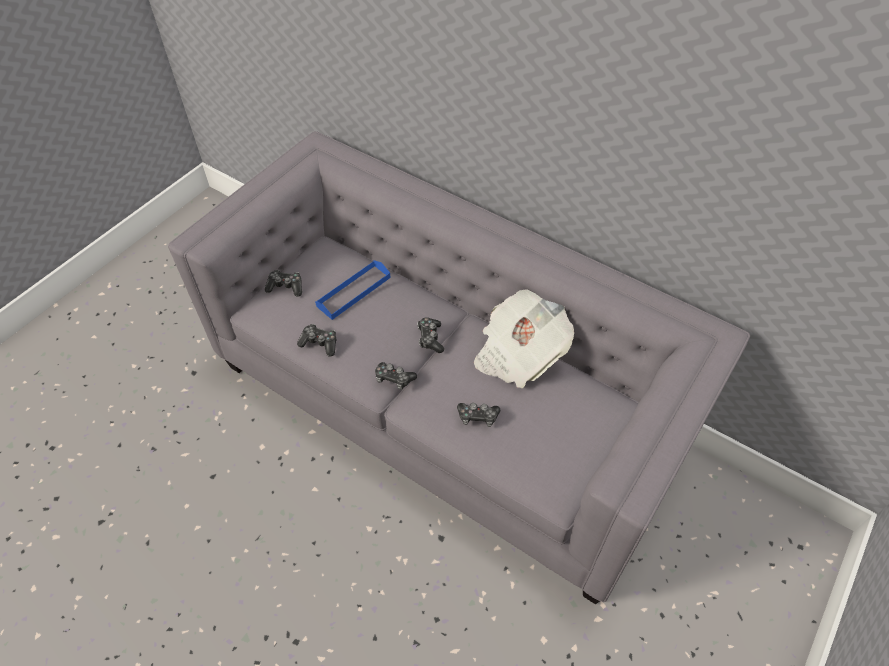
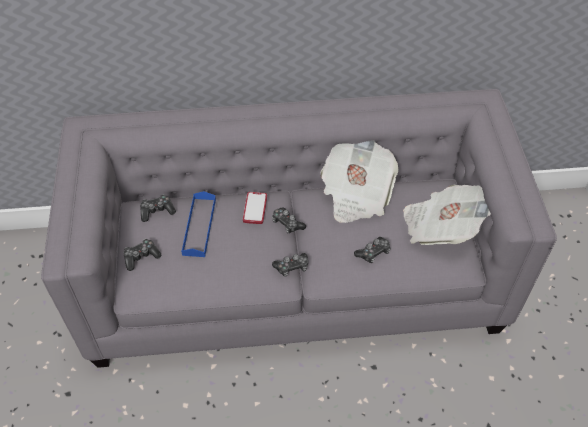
camera: 40 degrees left, 0 degrees up
(319, 343) = (213, 279): game controller -> game controller (157, 211)
(415, 306) = (255, 208): none -> phone
(570, 440) = (441, 227): none -> newspaper

